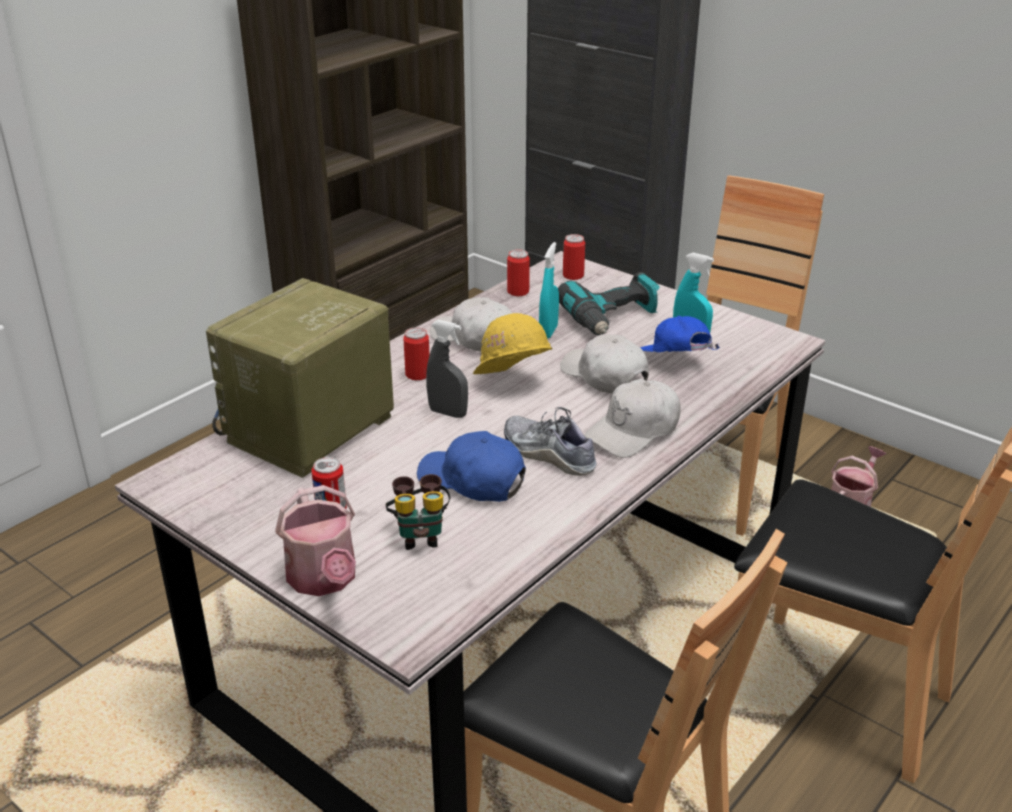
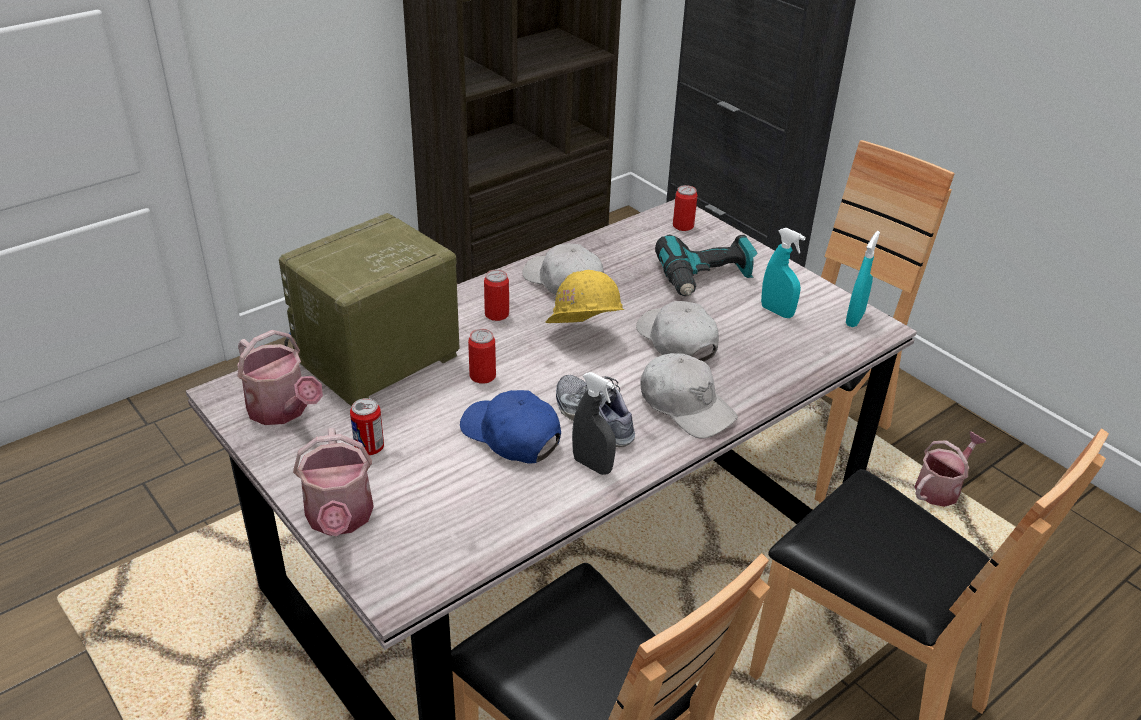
camera: 10 degrees right, 5 degrees up
(227, 489) = (282, 410): none -> watering can
(420, 535) = (443, 487): binoculars -> none
(448, 413) = (512, 360): grey spray bottle -> grey spray bottle (592, 465)
(518, 292) = (623, 237): can -> can (482, 376)
(548, 332) = (638, 285): turquoise spray bottle -> turquoise spray bottle (854, 319)
(634, 431) = (686, 406): white cap -> white cap turned 105 degrees counterclockwise
(675, 362) = (753, 335): blue cap -> none

